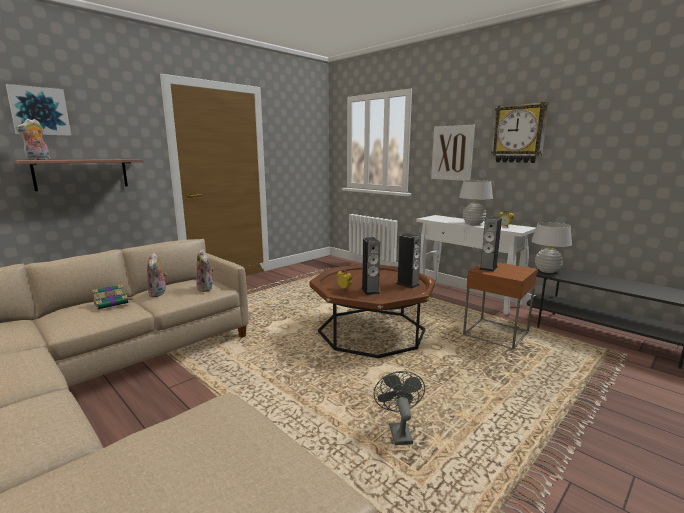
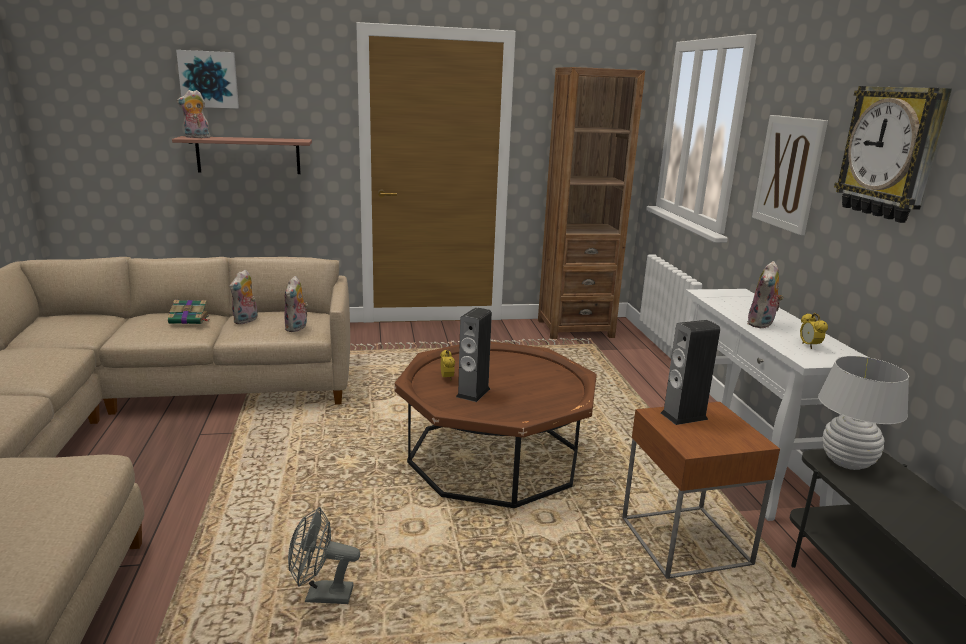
camera: 35 degrees right, 5 degrees up
(315, 265) = (575, 328): none -> brown bookcase
(398, 431) = (321, 595): grey fan -> grey fan turned 120 degrees counterclockwise
(407, 284) = (545, 401): speaker -> none
(473, 224) = (762, 324): white table lamp -> plush toy

